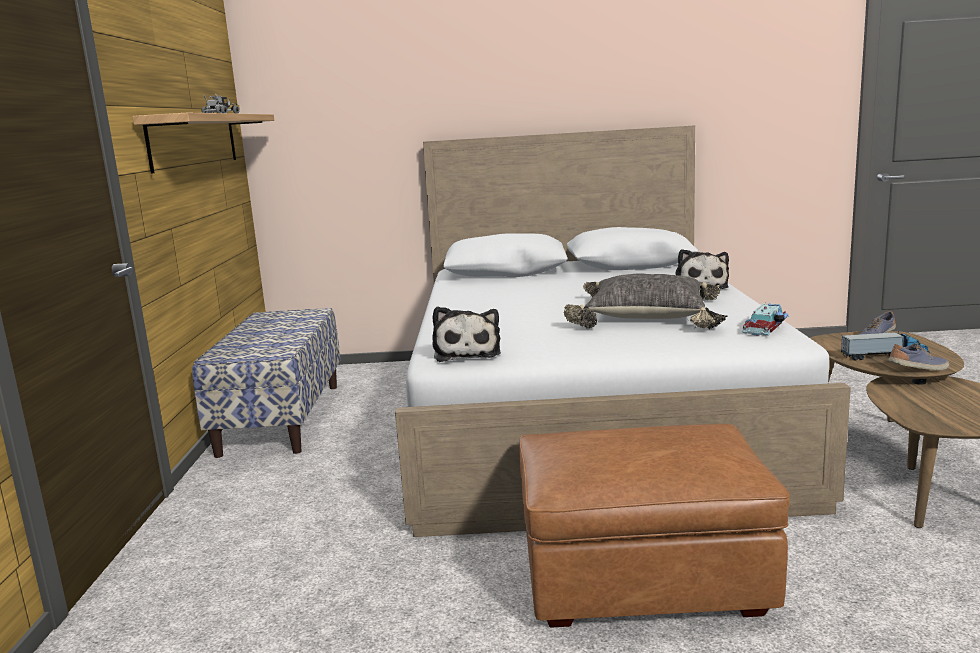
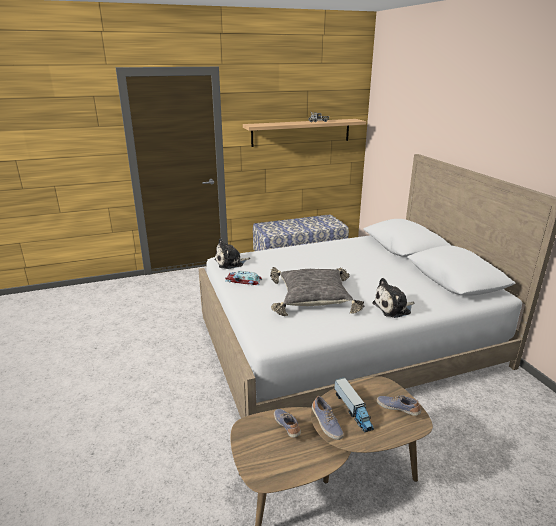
camera: 70 degrees right, 10 degrees up
(642, 578) = (178, 375): brown ottoman -> none
(766, 327) = (293, 333): toy car -> toy car (243, 282)
(914, 400) = (287, 426): none -> shoe

